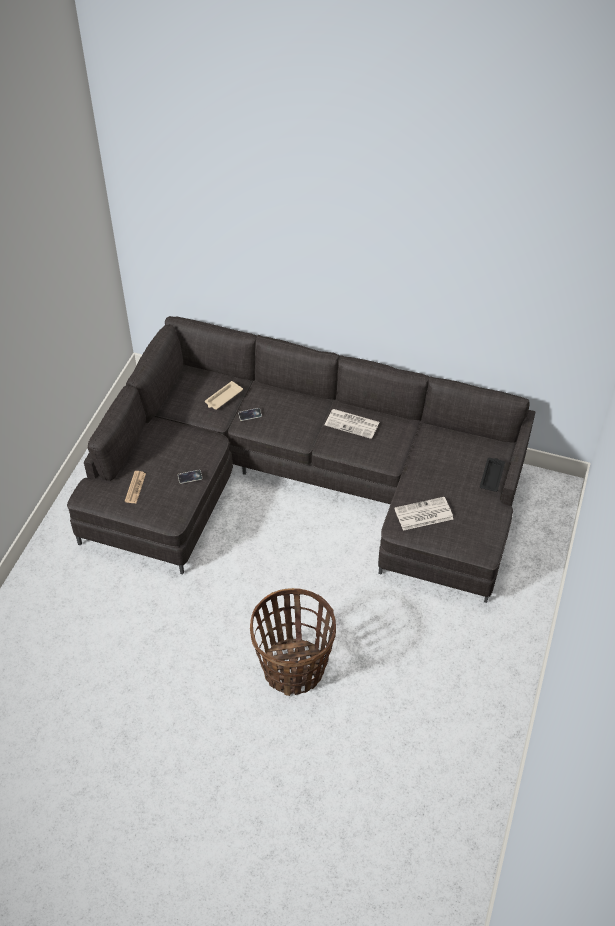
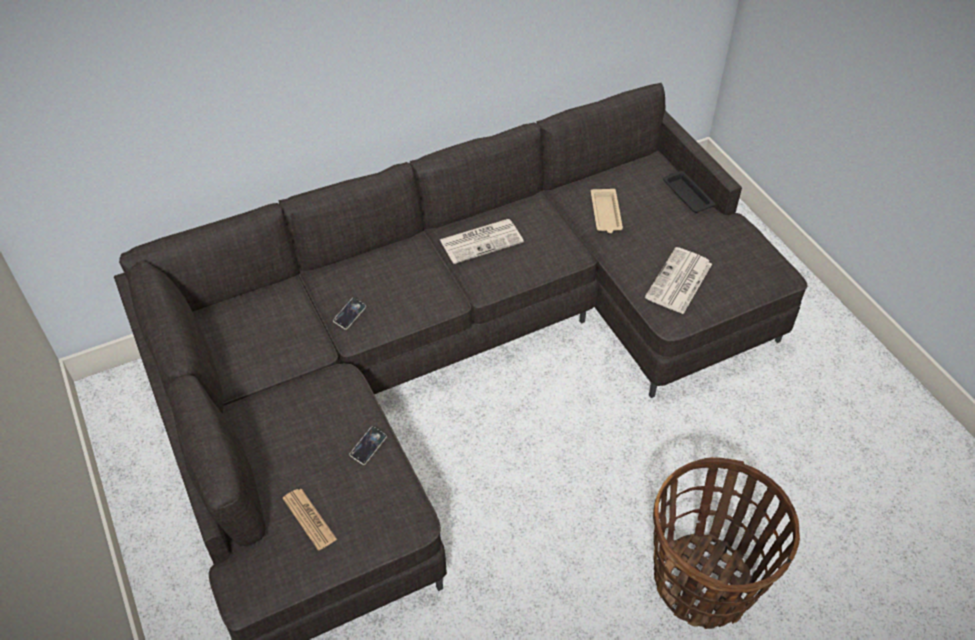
camera: 45 degrees left, 0 degrees up
(223, 398) = (289, 318): beige tray -> beige tray (606, 214)

